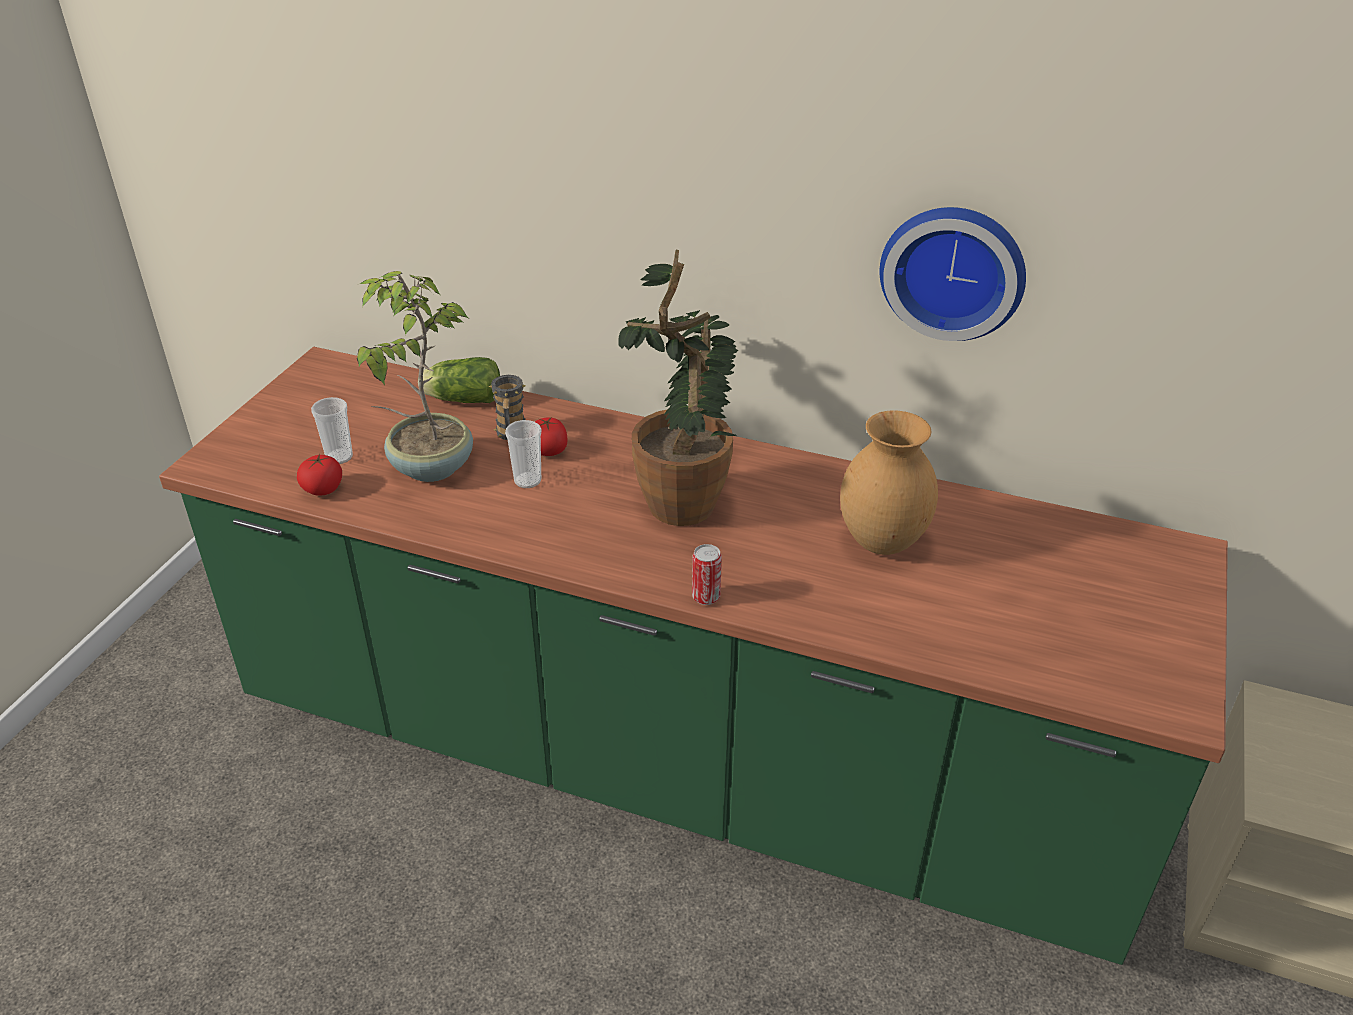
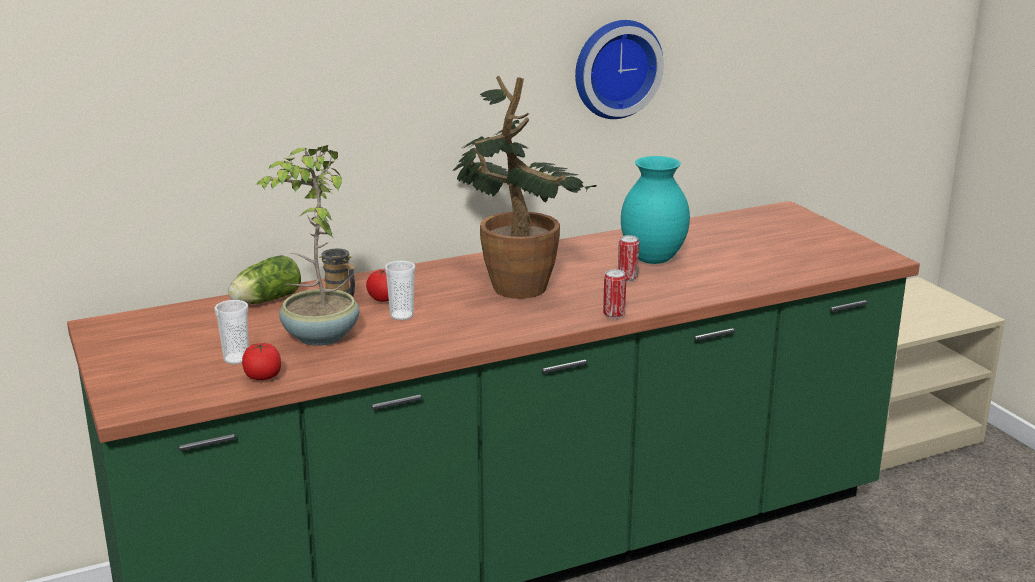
camera: 45 degrees left, 15 degrees down
(808, 553) = (627, 277): none -> can
(880, 543) = (652, 260): brown vase -> turquoise vase

